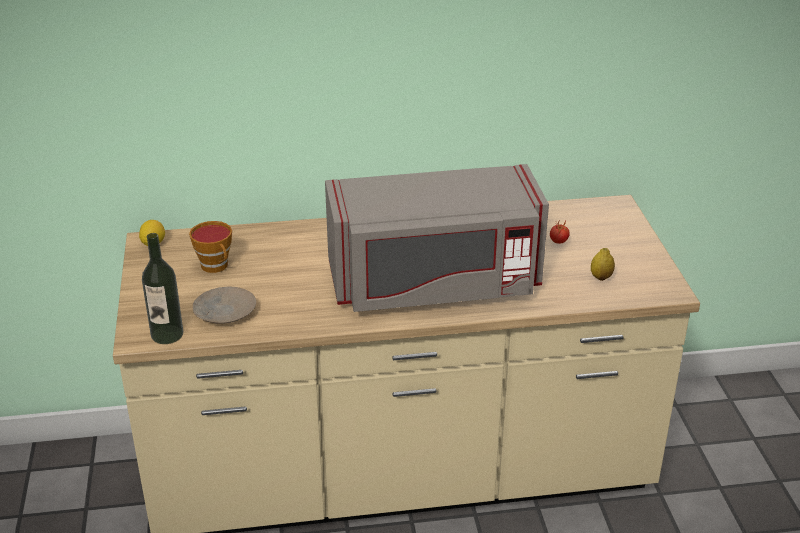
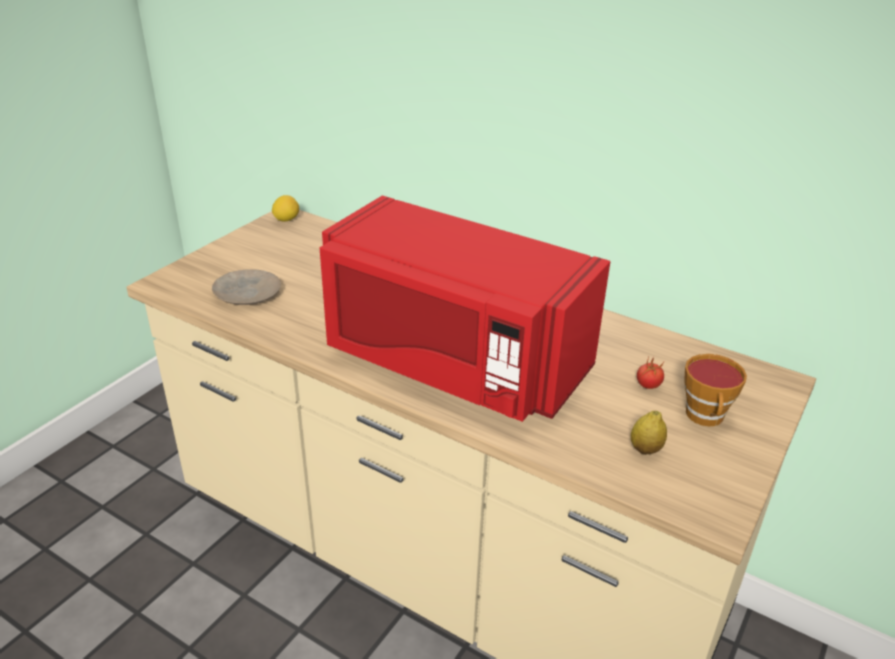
camera: 40 degrees right, 0 degrees up
(167, 334) = (182, 290): bottle -> none
(216, 266) = (300, 257): cup -> cup (706, 417)
(434, 284) = (453, 361): grey microwave -> red microwave

